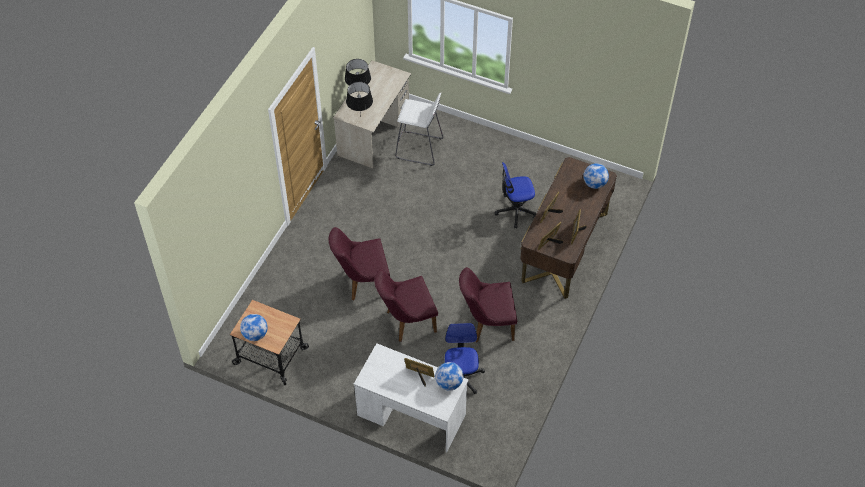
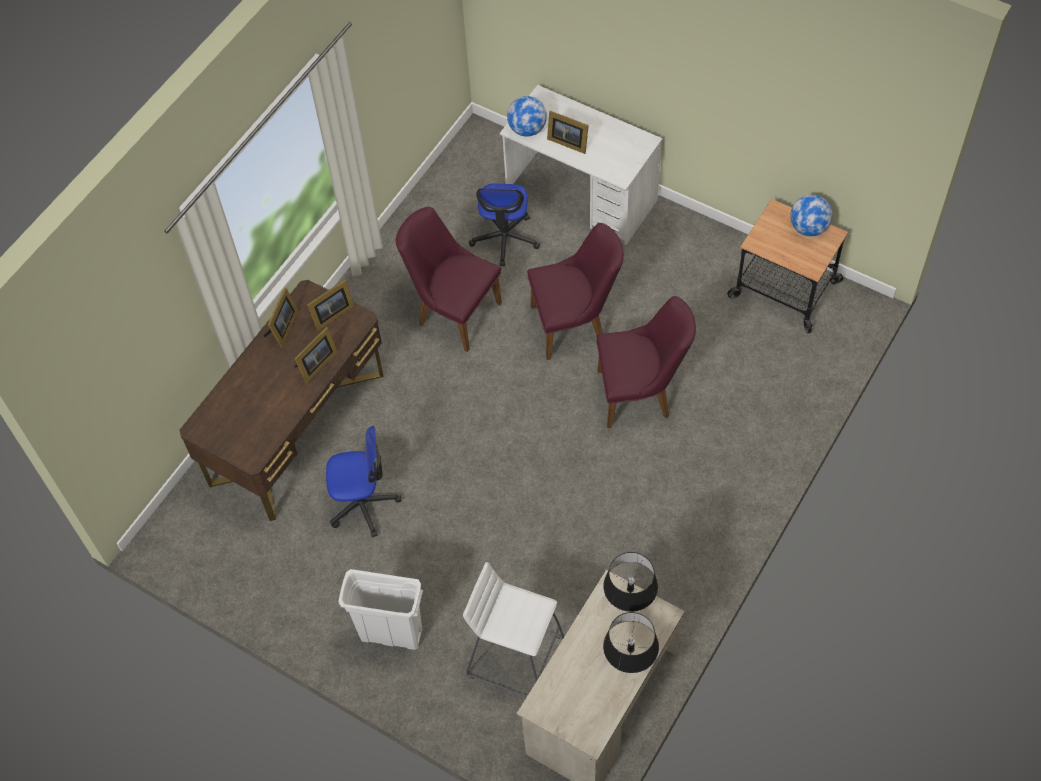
camera: 170 degrees left, 5 degrees up
(485, 152) = (391, 634): none -> white trash can
(486, 324) = (452, 311): purple chair -> purple chair turned 150 degrees counterclockwise
(594, 184) = (224, 416): globe -> none

